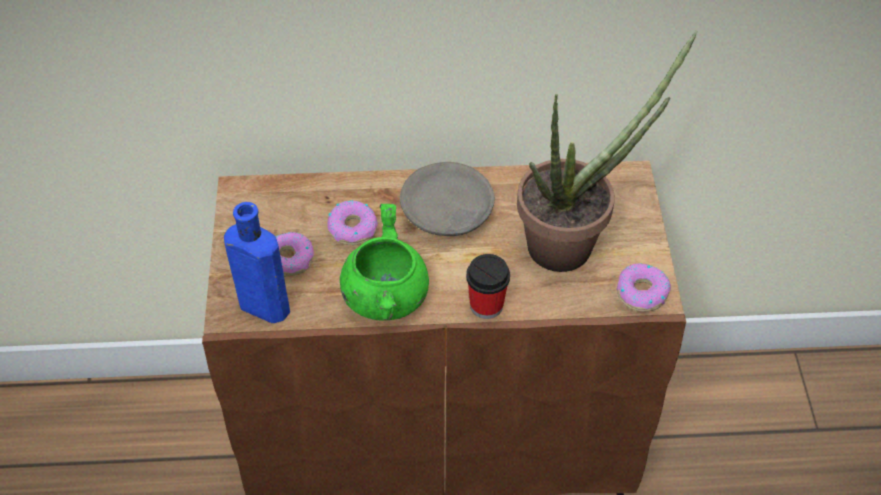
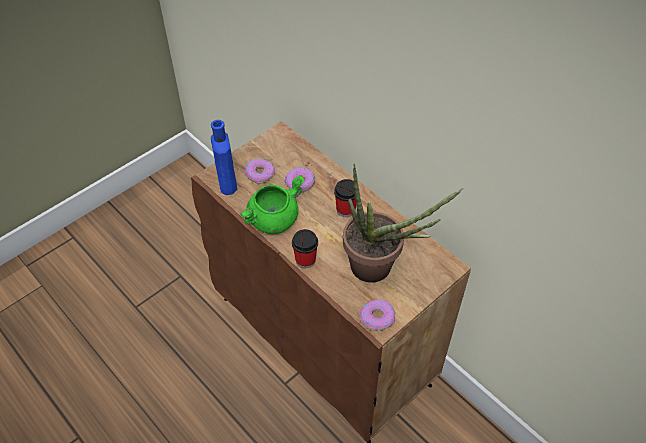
camera: 50 degrees right, 0 degrees up
(447, 212) = (345, 210): grey bowl -> cup

